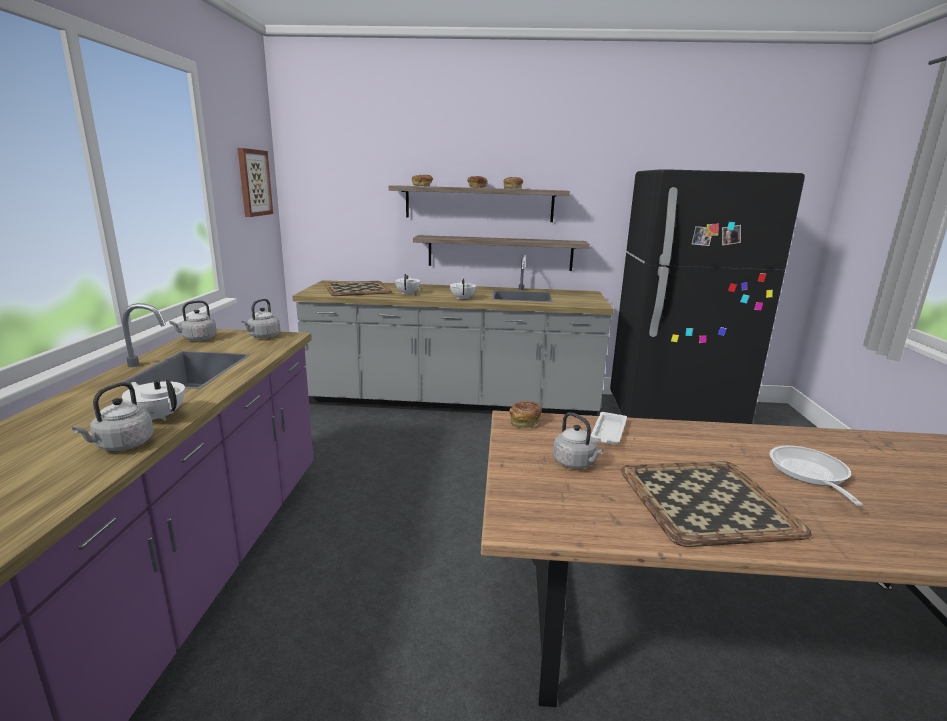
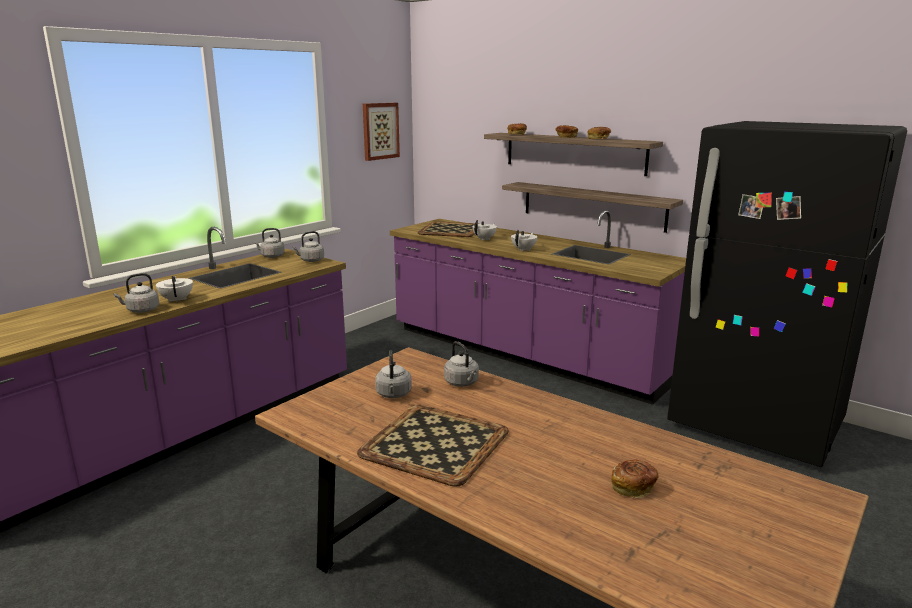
camera: 35 degrees right, 0 degrees up
(453, 402) = (525, 354): grey counter -> purple counter
(525, 422) = (414, 360): bread -> bread (633, 487)
(608, 432) = (462, 383): white tray -> grey kettle
(810, 474) = (567, 458): frying pan -> none

